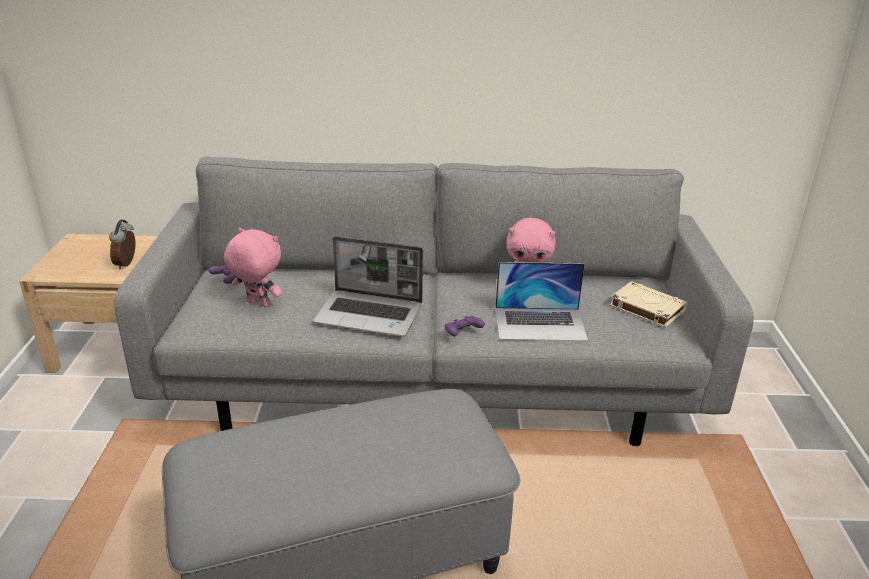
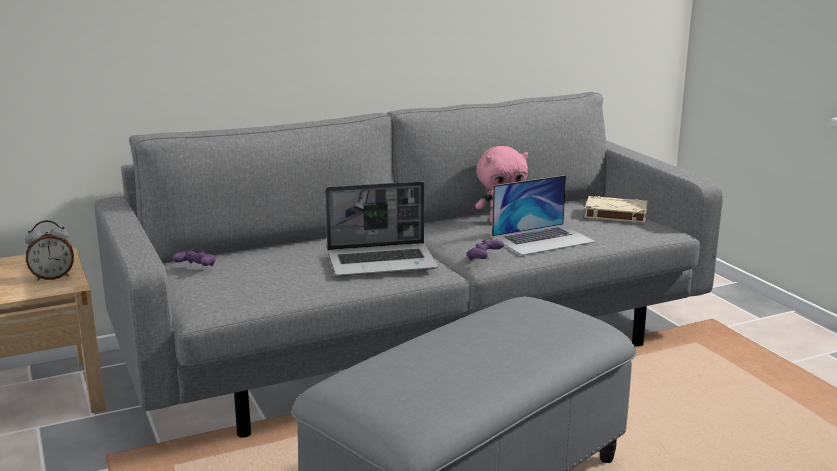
camera: 25 degrees left, 10 degrees down
(127, 264) = (52, 277): alarm clock -> alarm clock turned 90 degrees counterclockwise
(257, 304) = (255, 277): pink plush toy -> none

